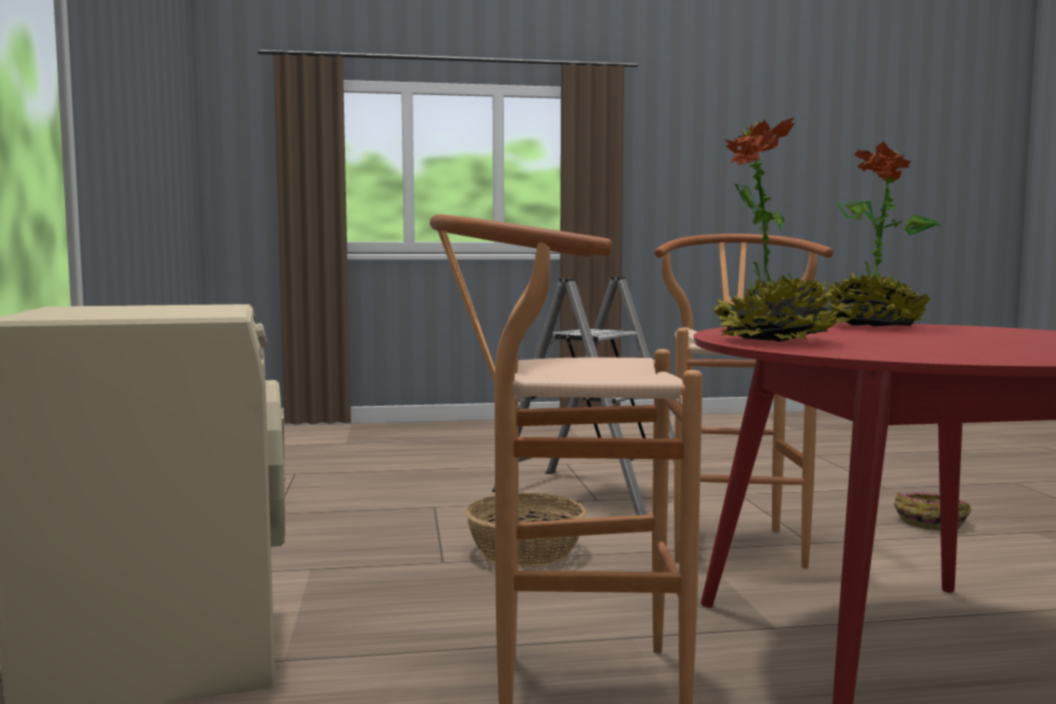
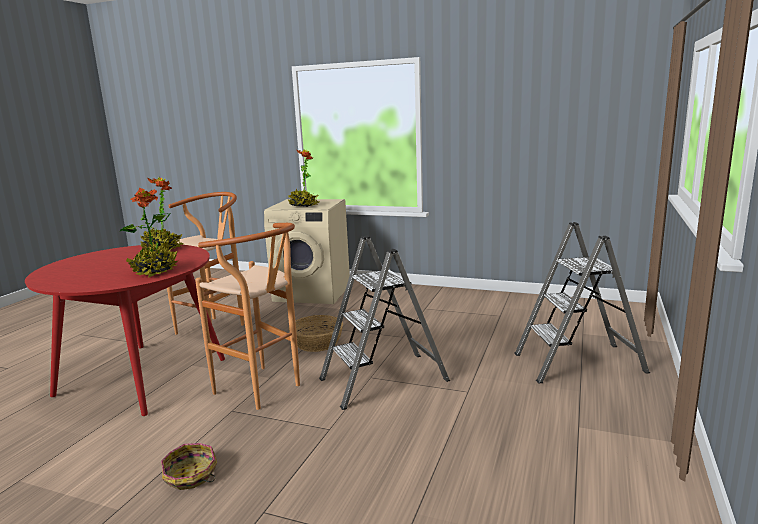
camera: 120 degrees right, 10 degrees up
(189, 309) = (303, 206): none -> potted plant
(438, 440) = (580, 362): none -> grey step ladder

